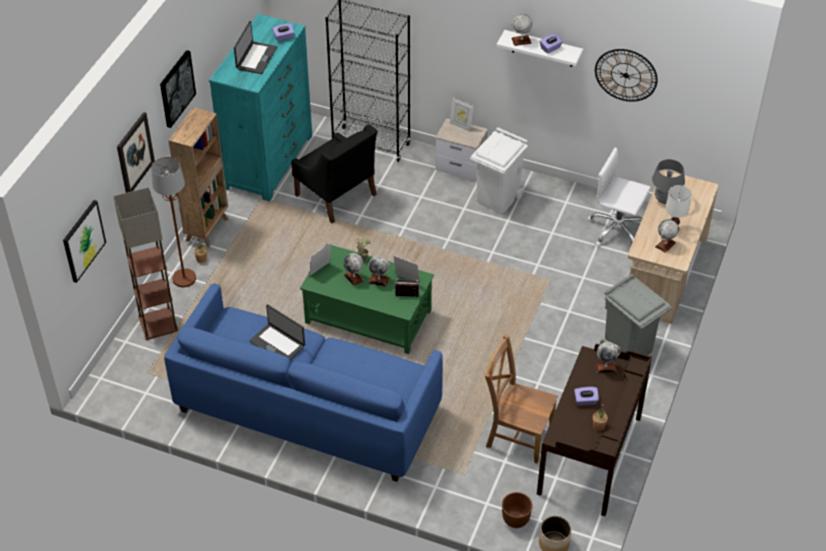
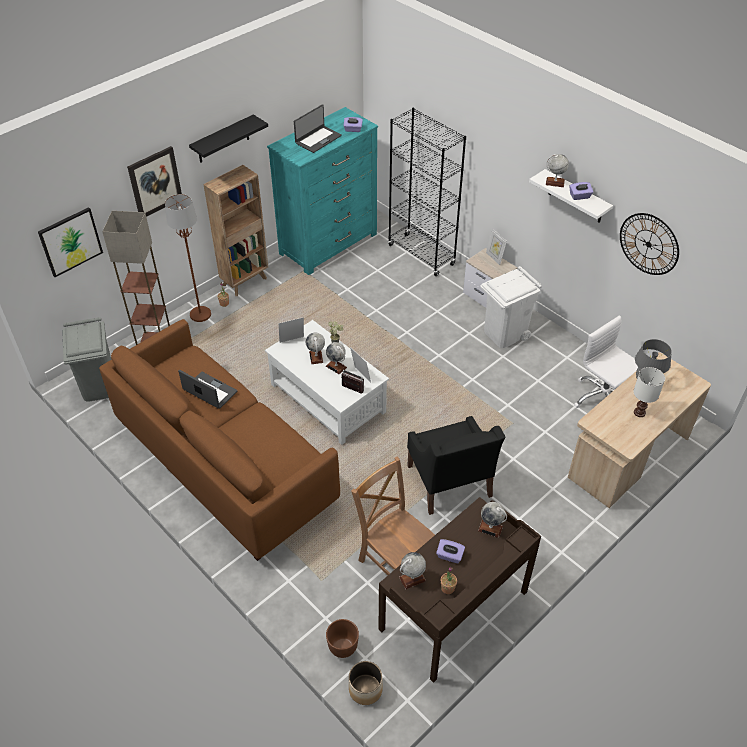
camera: 25 degrees right, 0 degrees up
(176, 88) = (223, 139): picture -> black shelf
(277, 343) = (209, 391): laptop -> laptop turned 150 degrees clockwise
(307, 409) = (224, 461): blue sofa -> brown sofa
(336, 195) = (366, 287): black armchair -> black armchair (449, 482)
(367, 316) = (327, 398): green coffee table -> white coffee table
(629, 347) = (553, 516): grey trash can -> grey trash can (100, 386)
(665, 244) = (622, 425): globe -> globe (412, 579)

